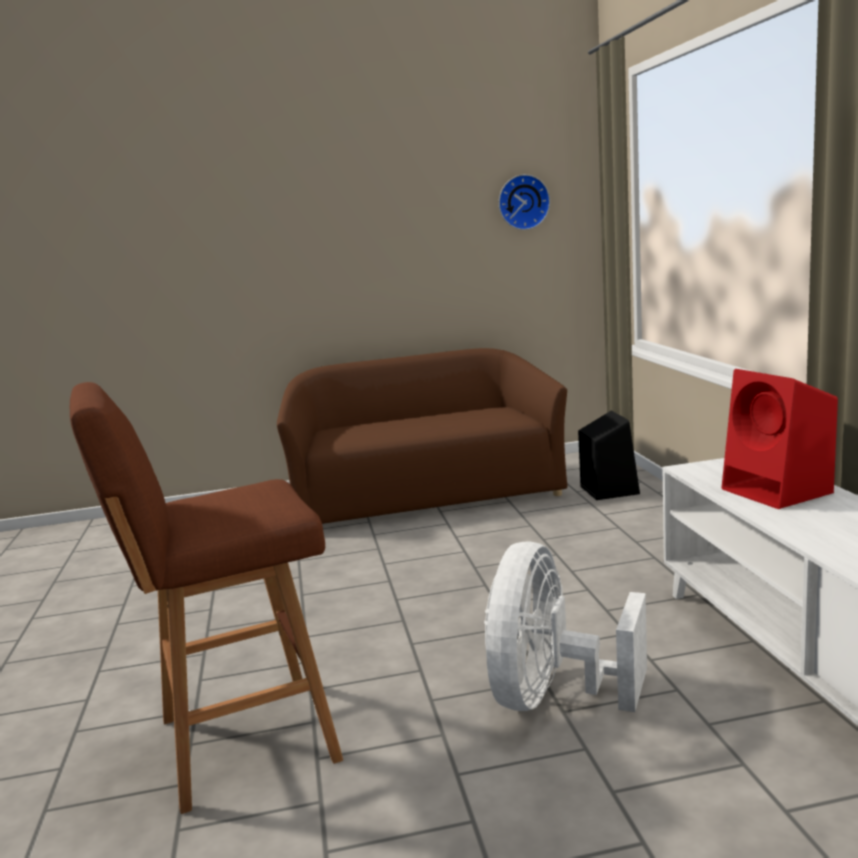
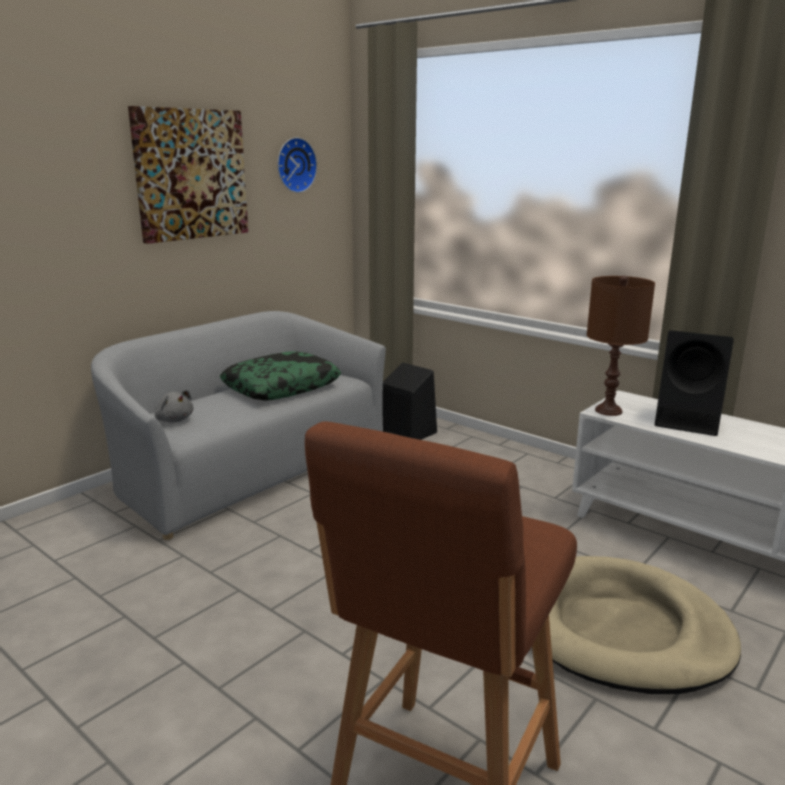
camera: 40 degrees left, 5 degrees up
(336, 434) = (174, 420): none -> grey plush toy
(401, 218) = (190, 174): none -> picture
(424, 495) = (247, 468): brown sofa -> grey sofa
(455, 419) = (281, 387): none -> pillow
(552, 697) = (620, 630): white fan -> beige dog bed
(700, 469) = (609, 411): none -> brown table lamp
(779, 491) = (690, 421): red speaker -> black speaker

